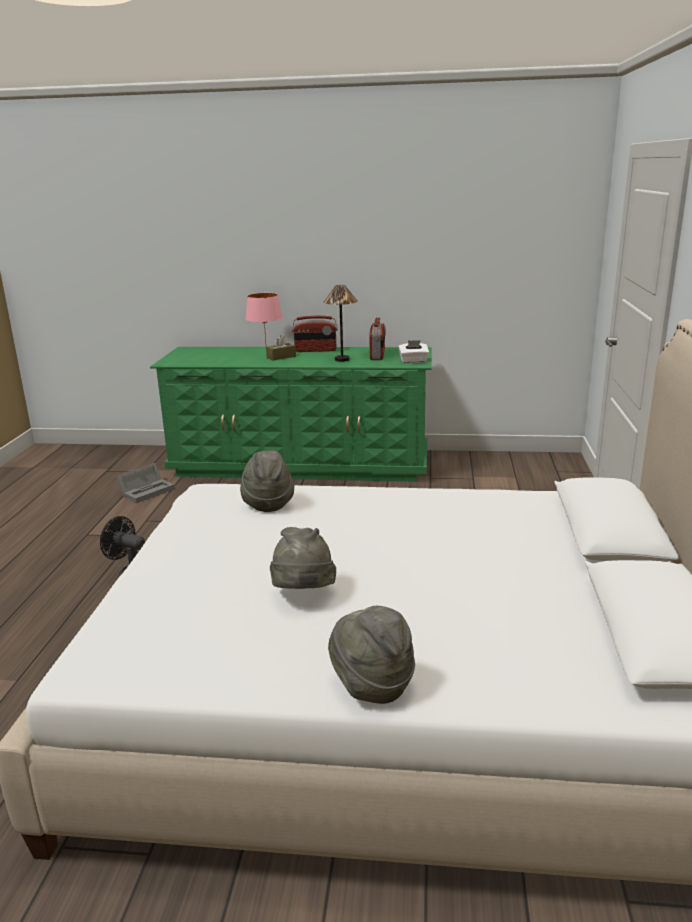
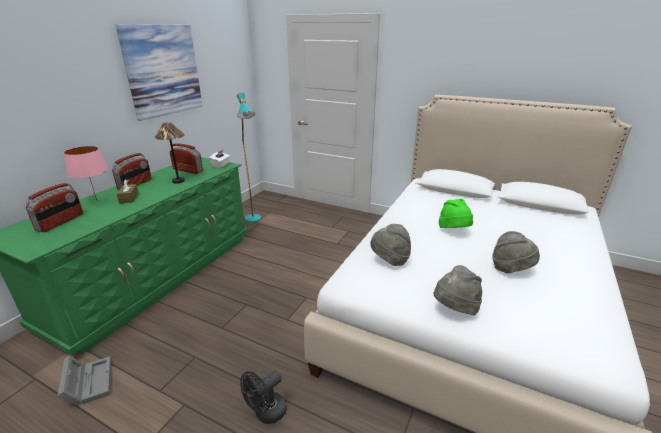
camera: 70 degrees left, 5 degrees up
(216, 355) = (61, 222): none -> radio
(371, 684) = (592, 265): grey hat -> grey hat (454, 309)
(402, 541) = (454, 231): none -> green hat
(409, 225) = (163, 70): none -> picture
(474, 474) = (254, 221): none -> turquoise floor lamp

